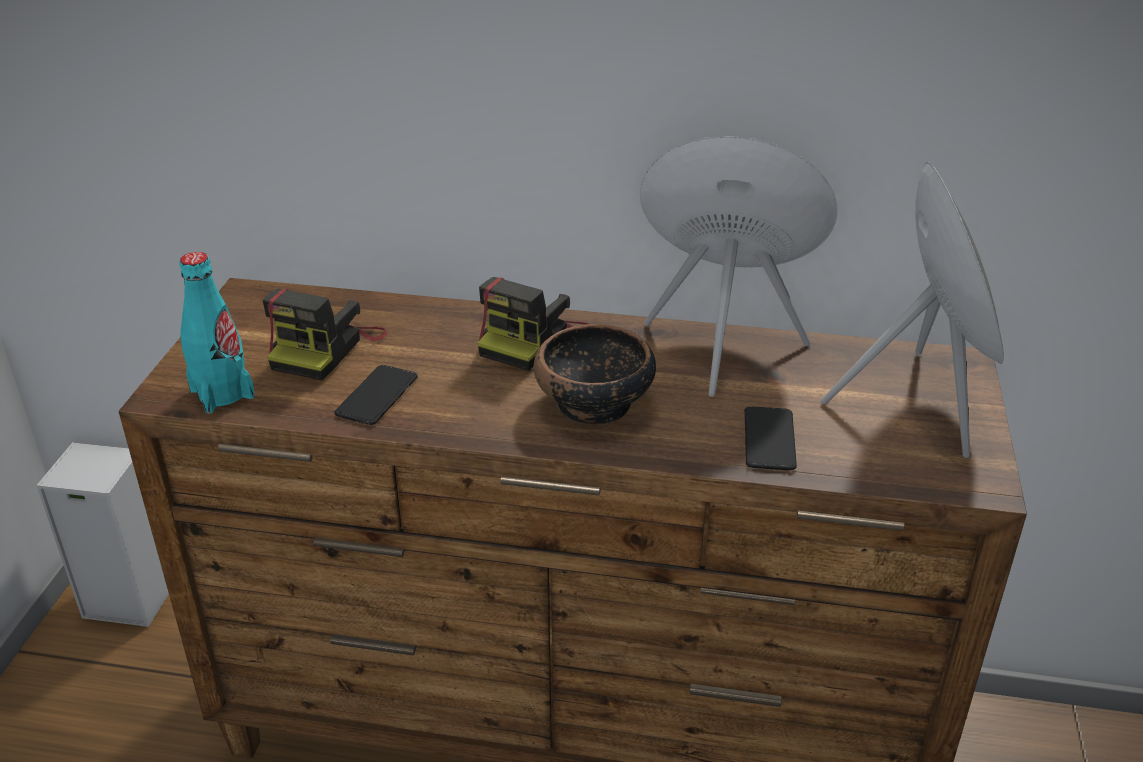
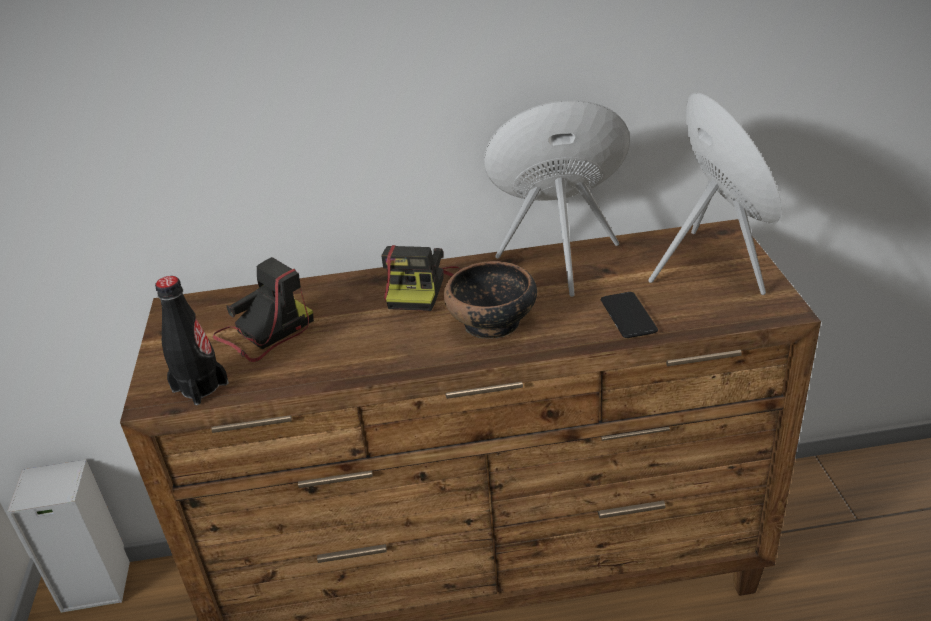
camera: 15 degrees left, 0 degrees up
(222, 393) = (200, 387): turquoise bottle -> black bottle
(326, 348) = (264, 332): camera -> camera turned 135 degrees counterclockwise
(377, 396) = (326, 357): phone -> none

